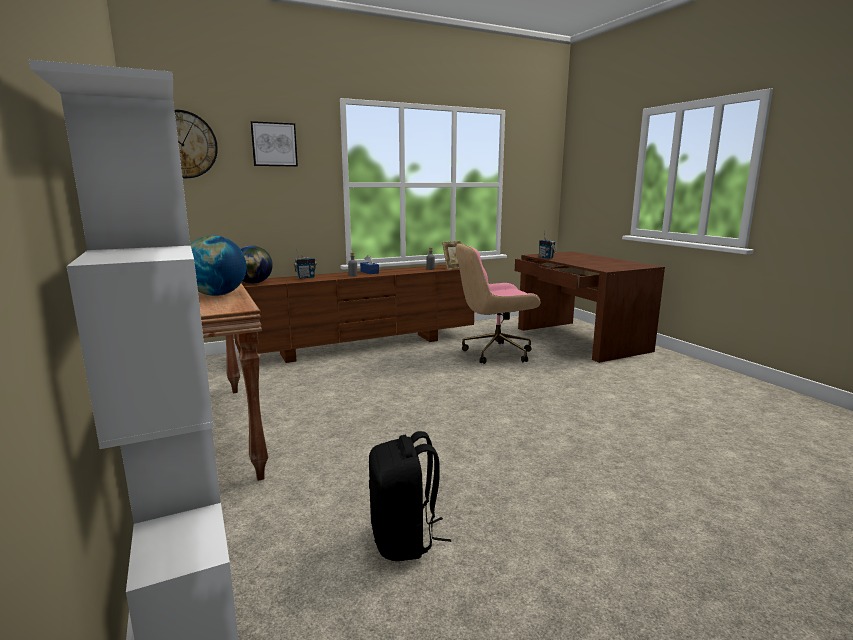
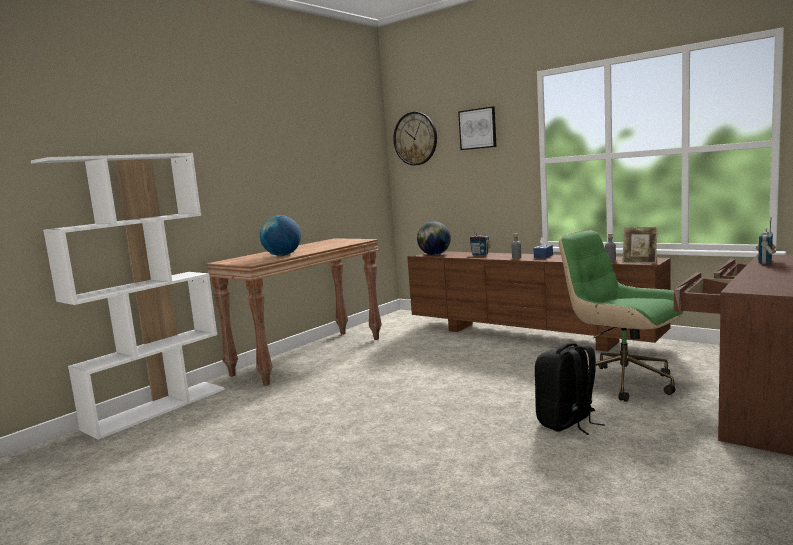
camera: 65 degrees right, 5 degrees down
(404, 539) = (219, 440): black backpack -> black backpack (567, 423)
(495, 353) = (621, 382): pink office chair -> green office chair

